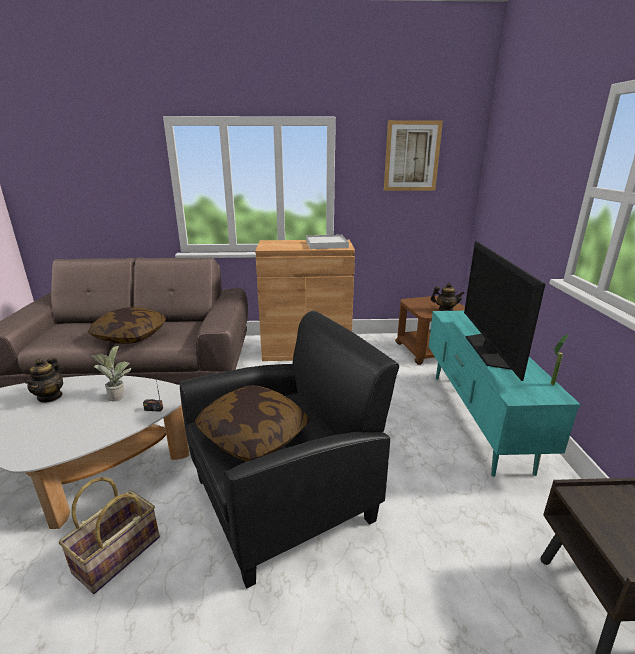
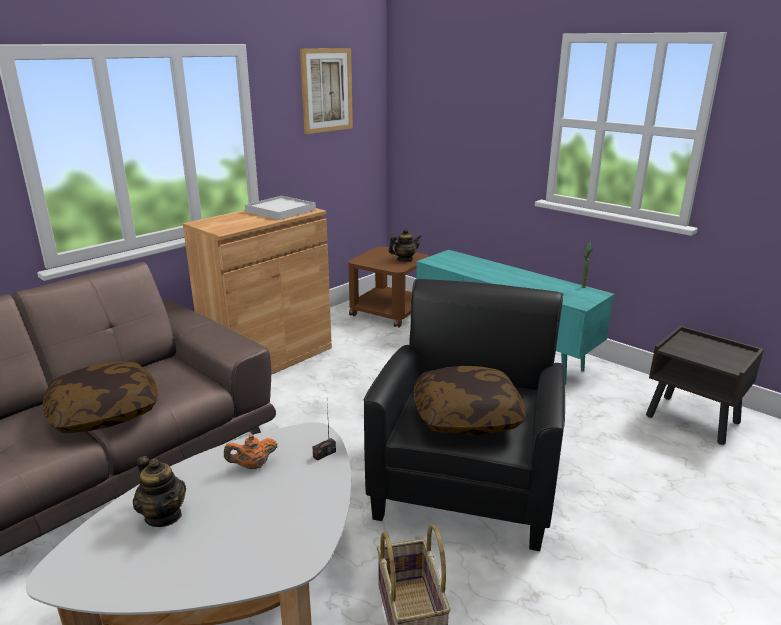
camera: 45 degrees left, 0 degrees up
(119, 395) = (252, 466): potted plant -> orange teapot
(489, 350) = (513, 279): television -> none

